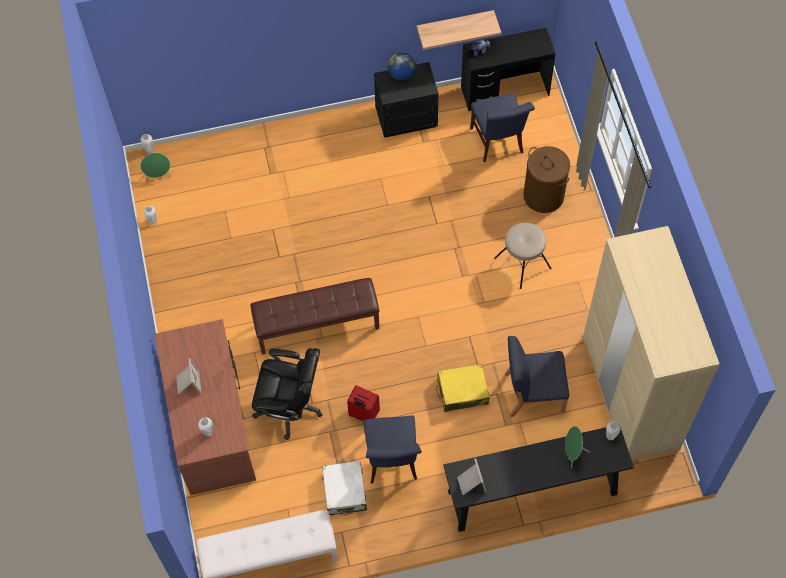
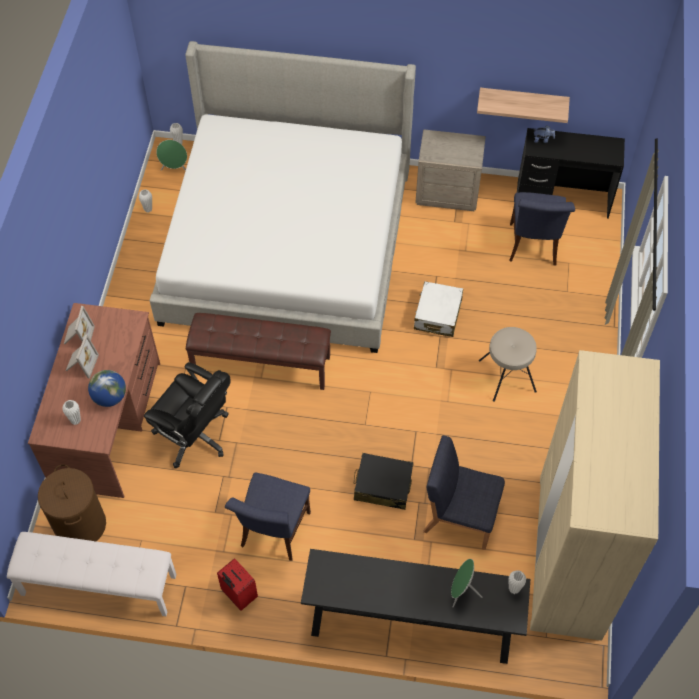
camera: 20 degrees right, 5 degrees down
(290, 211) = (287, 244): none -> bed
(344, 491) = (209, 544): white suitcase -> white suitcase (437, 315)
(363, 414) = (266, 471): red suitcase -> red suitcase (238, 595)
(402, 74) = (451, 139): globe -> globe (110, 397)
(406, 117) = (447, 192): black nightstand -> beige nightstand
(462, 391) = (382, 486): yellow suitcase -> black suitcase
(470, 483) = (331, 581): picture frame -> picture frame (78, 336)
(544, 195) = (560, 315): brown laundry basket -> brown laundry basket (80, 525)

